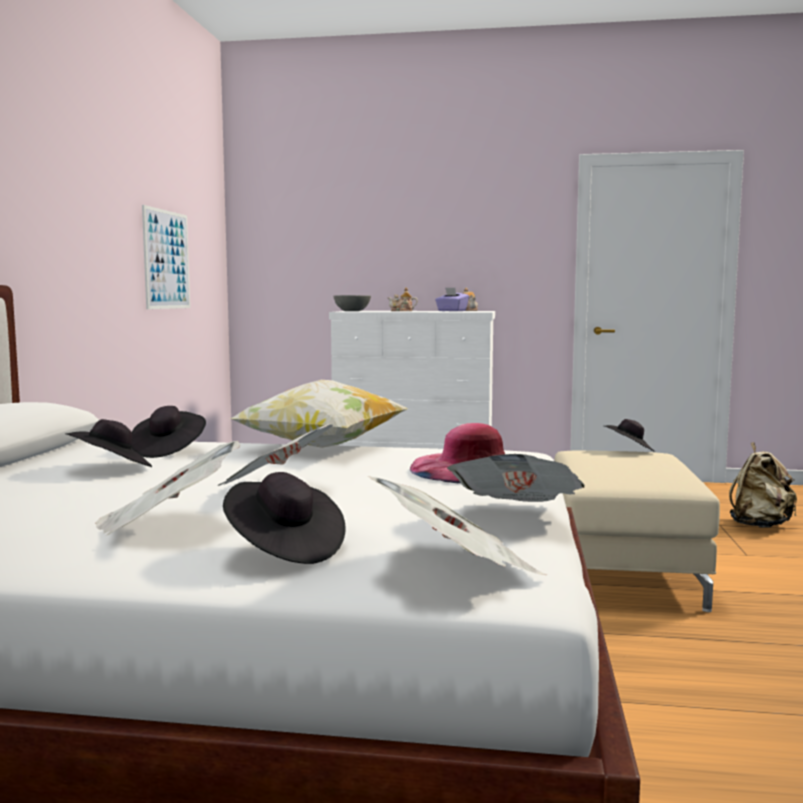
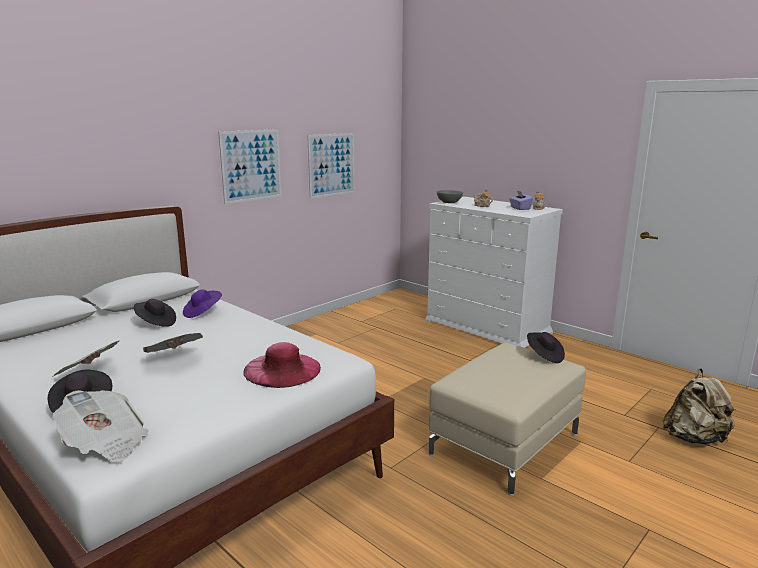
camera: 35 degrees right, 10 degrees up
(82, 238) = (251, 165): none -> picture
(168, 451) = (202, 313): black hat -> purple hat
(322, 447) = (268, 326): pillow -> none
(516, 517) = (207, 417): newspaper -> none

